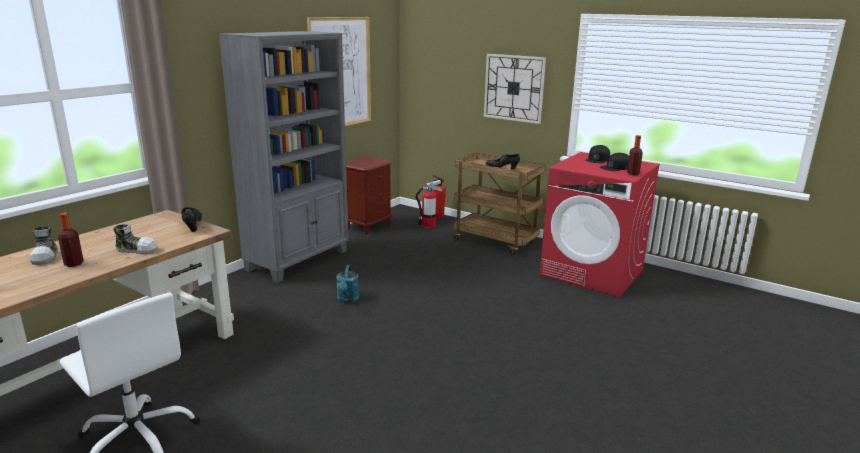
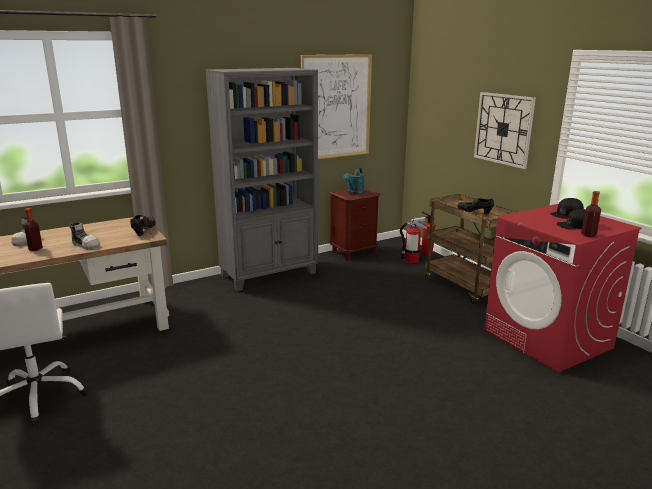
camera: 25 degrees right, 0 degrees up
(347, 300) = (280, 318): turquoise watering can -> turquoise watering can (354, 193)

